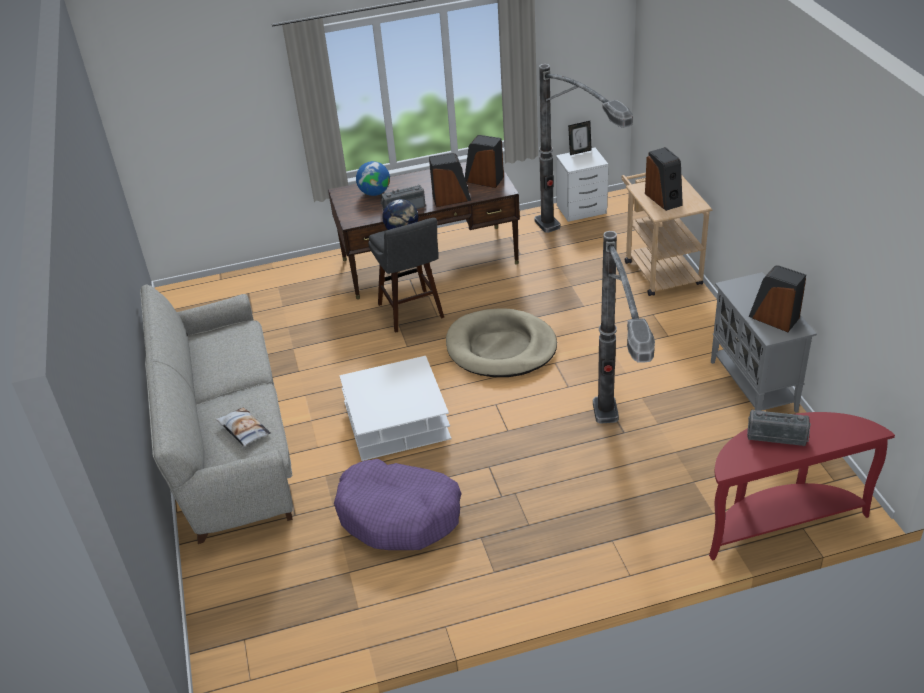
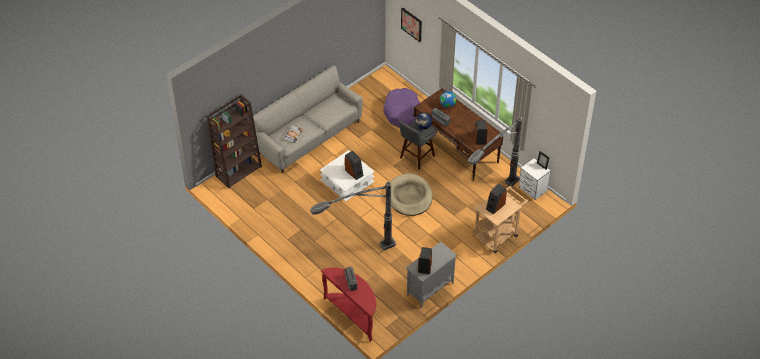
camera: 60 degrees right, 10 degrees up
(194, 122) = (411, 24): none -> picture
(219, 601) = (238, 171): none -> brown bookcase
(399, 515) = (299, 202): purple dog bed -> purple dog bed (403, 113)
(451, 198) = (458, 132): speaker -> speaker (354, 172)

